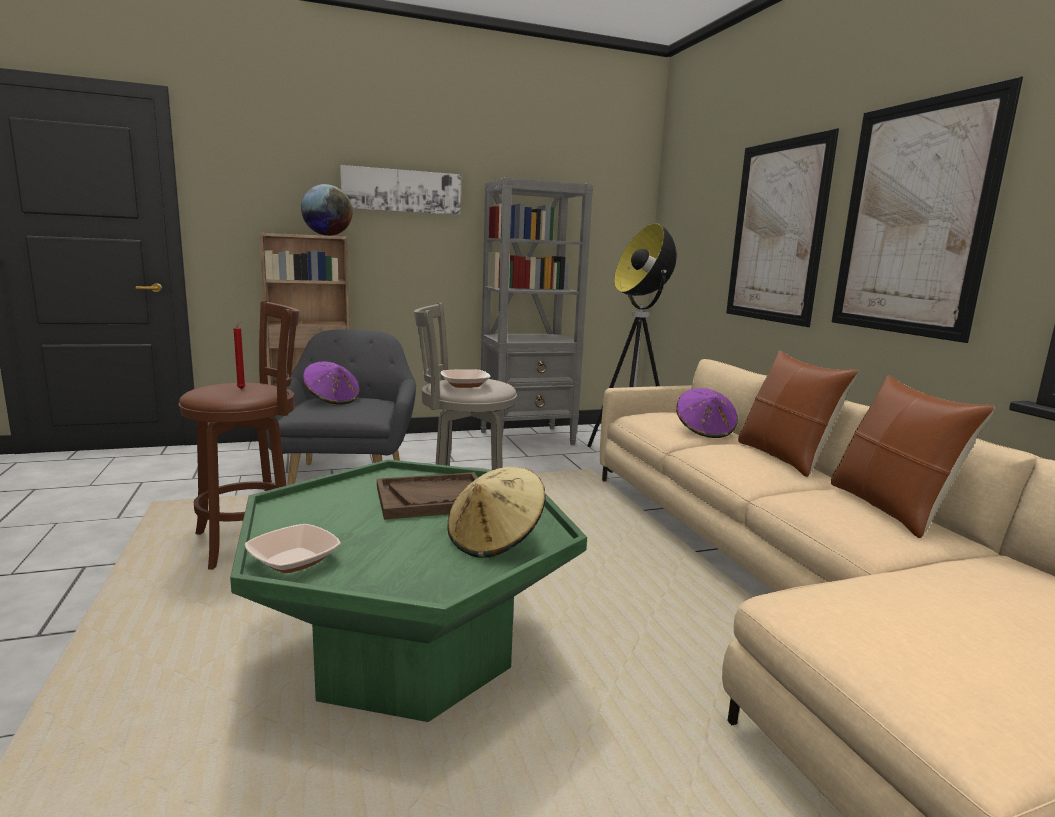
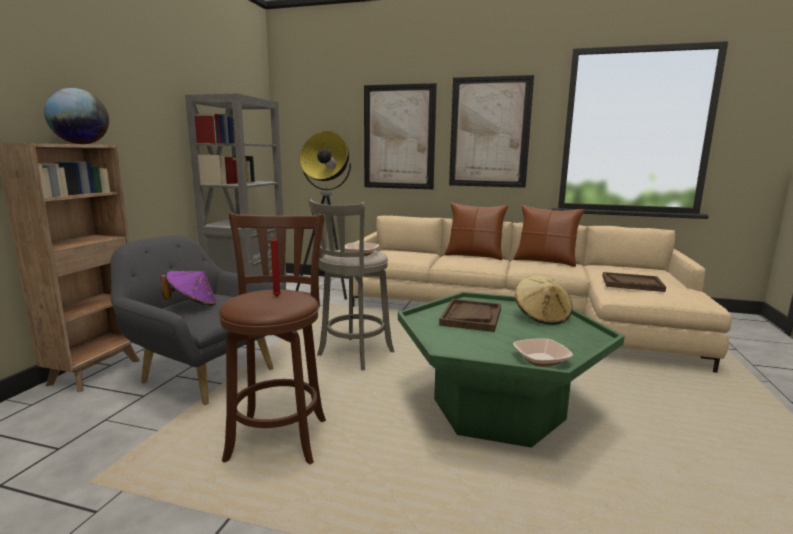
camera: 55 degrees left, 0 degrees up
(401, 191) = (121, 97): picture -> none
(704, 431) = (421, 254): purple hat -> none
(905, 609) = (632, 283): none -> brown tray

